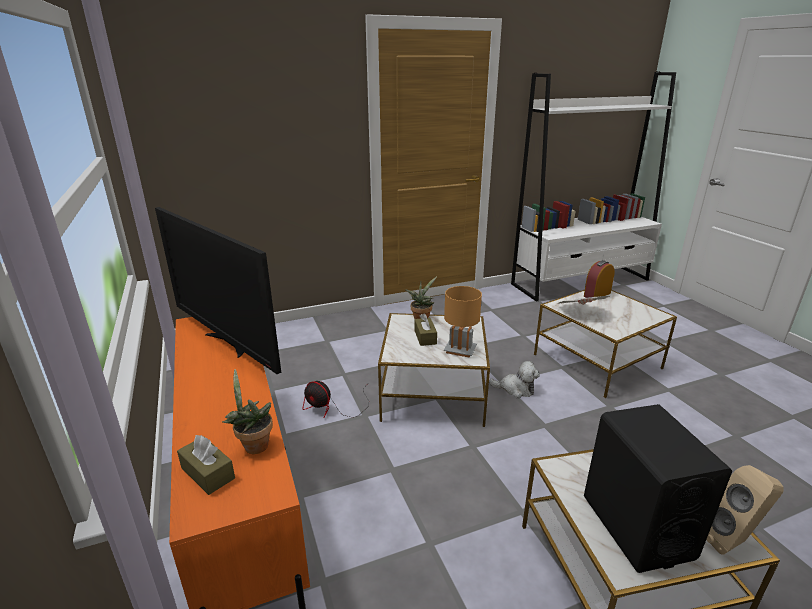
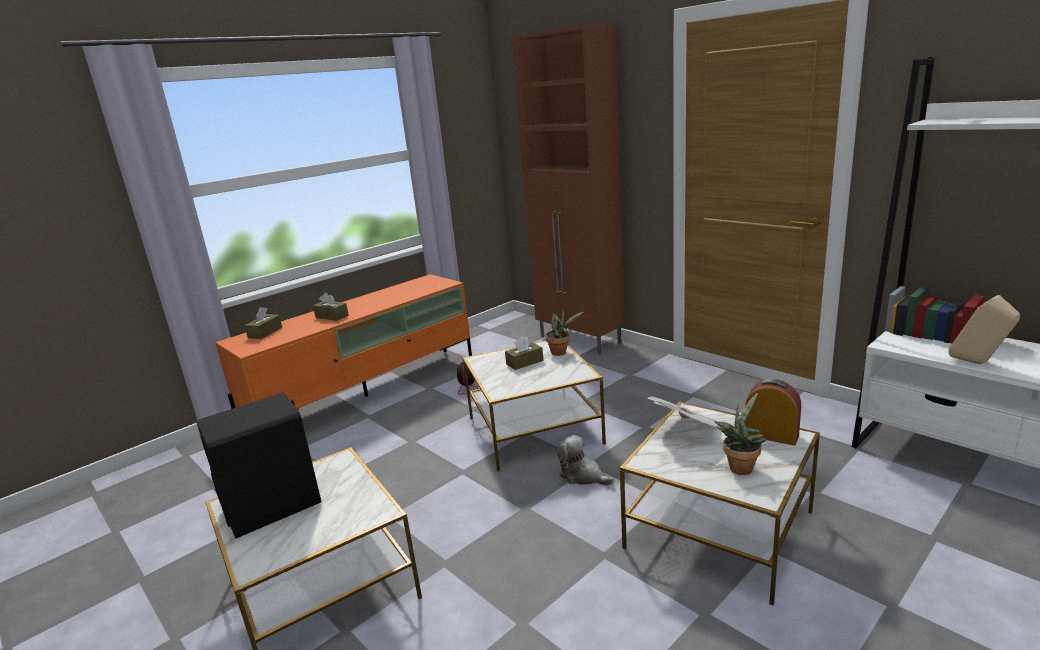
camera: 70 degrees right, 5 degrees down
(228, 343) = (404, 294): television -> none
(229, 403) = (332, 316): none -> brown tissue box
(253, 445) = (291, 334): potted plant -> potted plant (740, 466)
(295, 330) = (580, 340): none -> brown cabinet
(460, 350) = (513, 382): brown table lamp -> none
(515, 389) = (583, 476): plush toy -> plush toy turned 135 degrees clockwise
(730, 541) = (257, 560): beige speaker -> beige speaker (978, 363)

